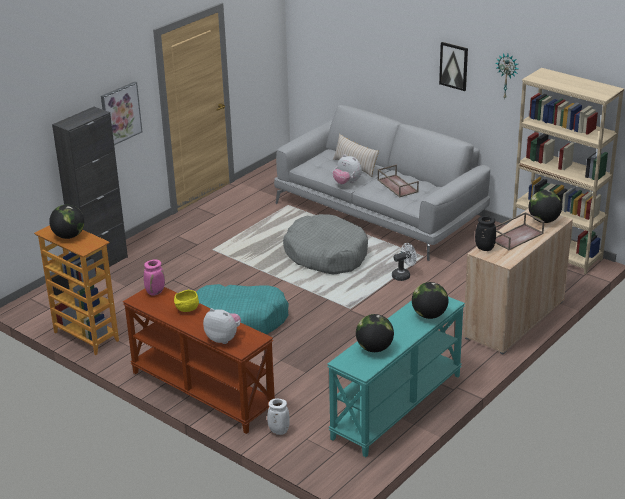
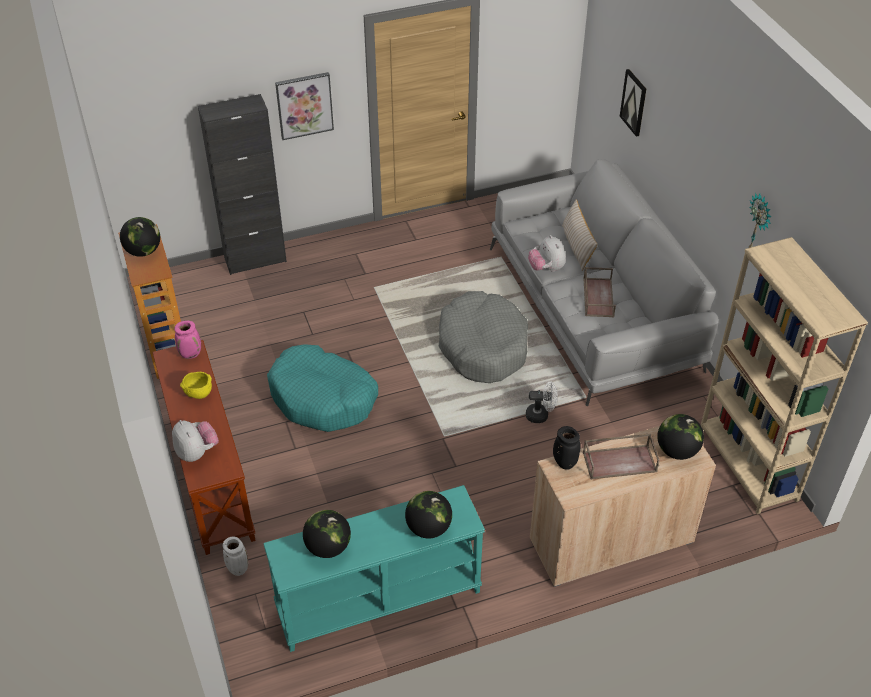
camera: 30 degrees right, 15 degrees up
(454, 66) = (713, 177): picture -> picture (634, 102)

